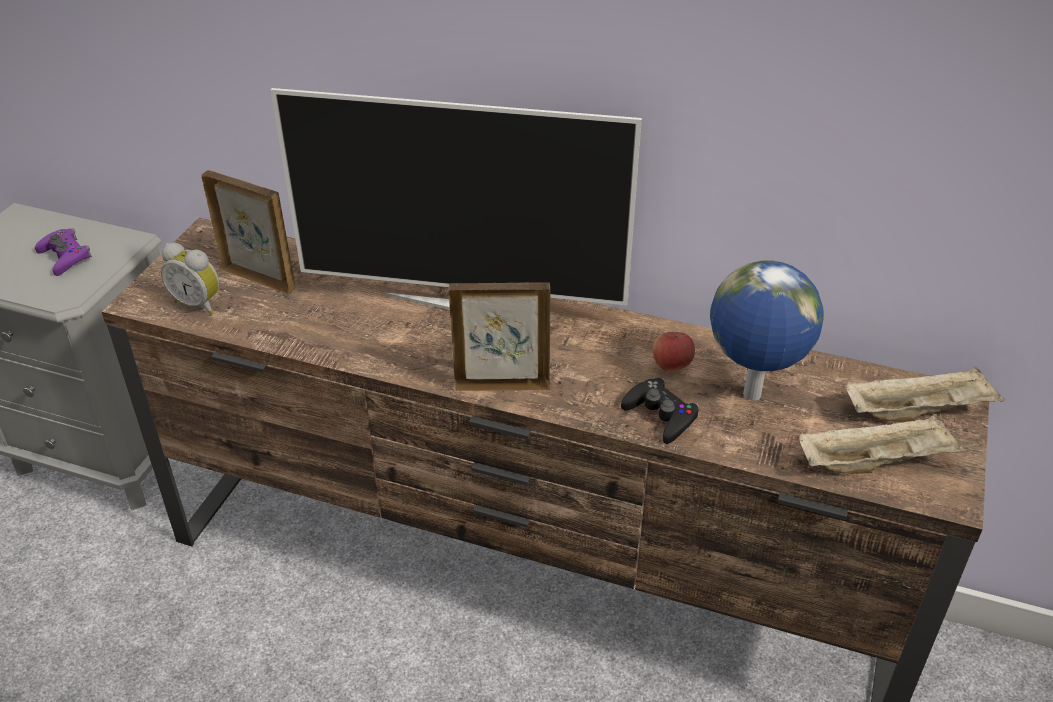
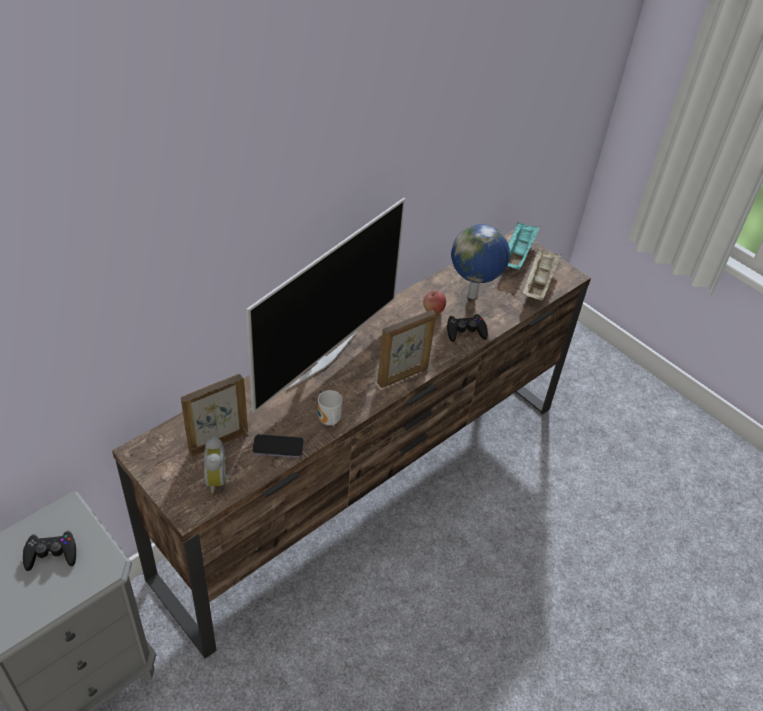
camera: 65 degrees left, 5 degrees up
(65, 257) = (51, 554): purple game controller -> black game controller
(199, 303) = (219, 480): alarm clock -> alarm clock turned 120 degrees clockwise
(282, 326) = (278, 447): none -> phone
(357, 350) = (328, 421): none -> mug
(501, 385) = (403, 376): picture frame -> picture frame turned 150 degrees counterclockwise
(918, 411) = (517, 255): beige tray -> turquoise tray

